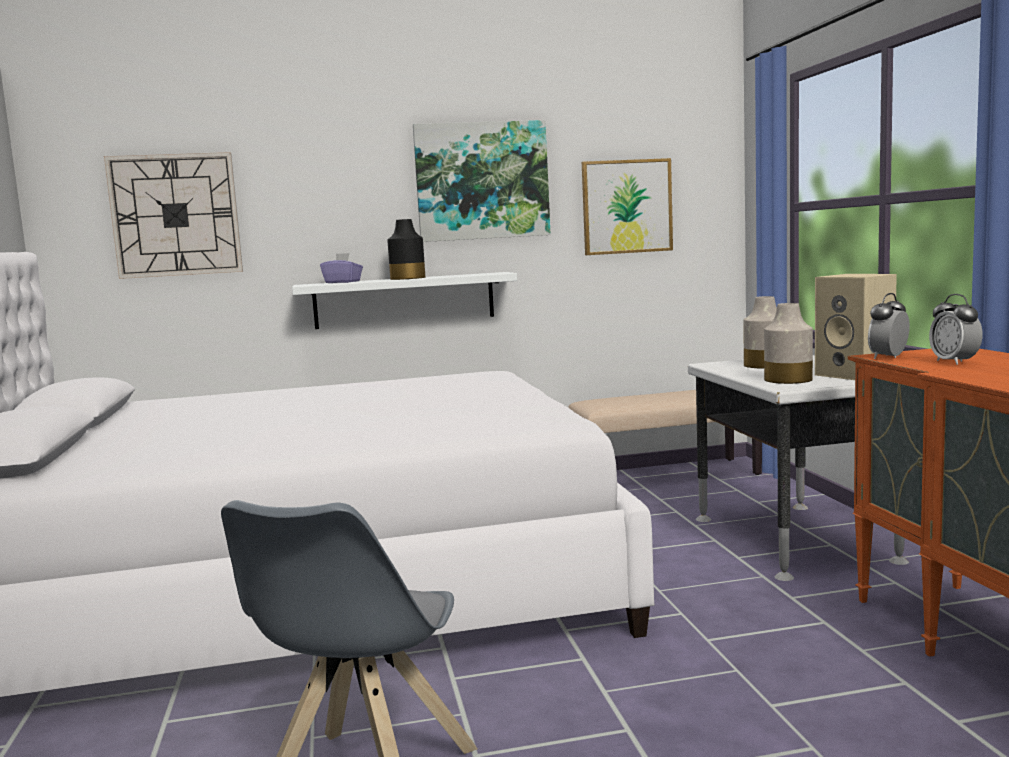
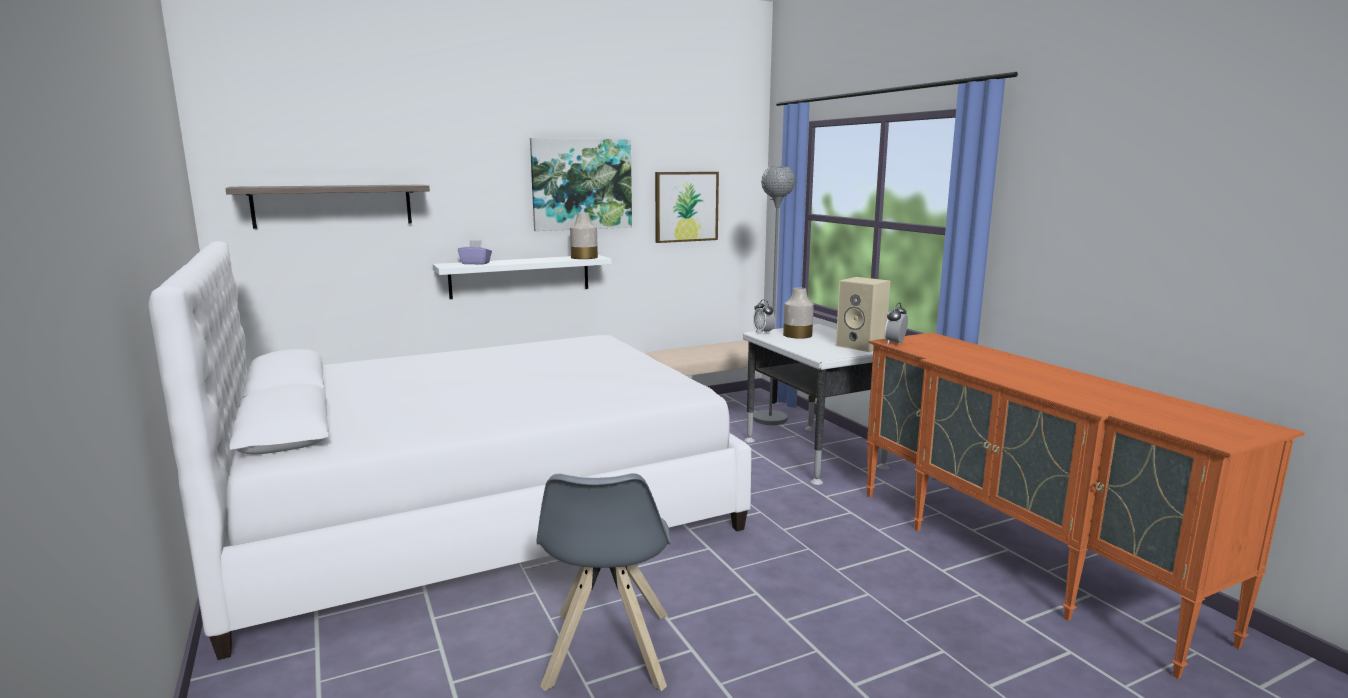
camera: 15 degrees left, 5 degrees up
(175, 215) = (333, 205): wall clock -> shelf
(407, 278) = (526, 260): black vase -> none
(743, 494) = (769, 419): none -> grey floor lamp
(787, 379) = (820, 350): beige vase -> beige vase (584, 257)
(954, 362) = (936, 349): alarm clock -> alarm clock (763, 332)

